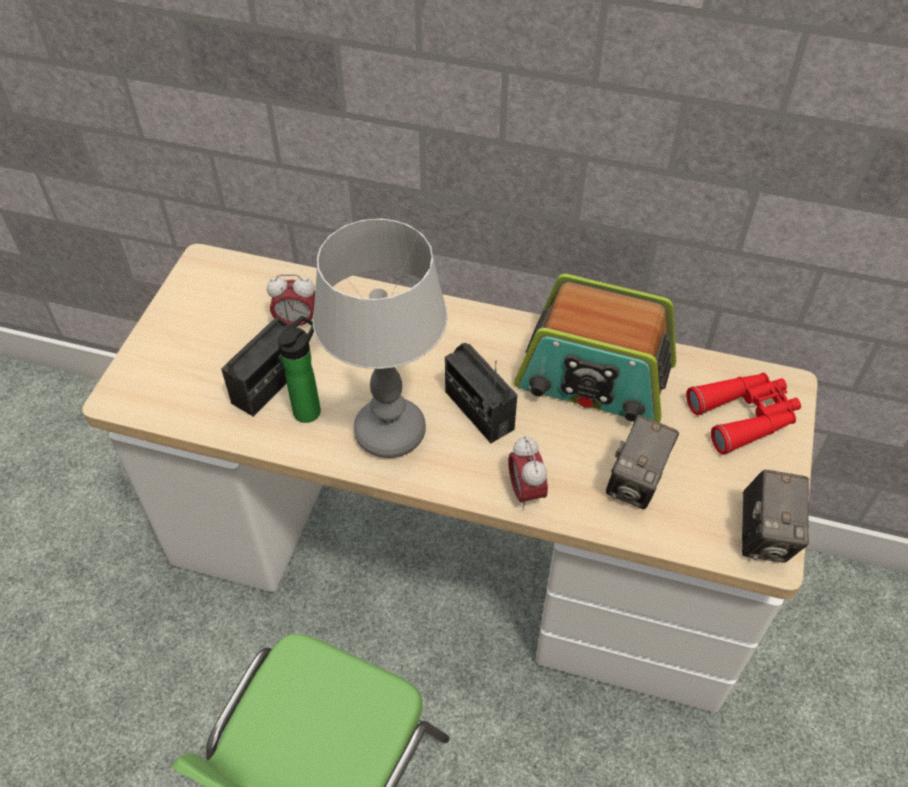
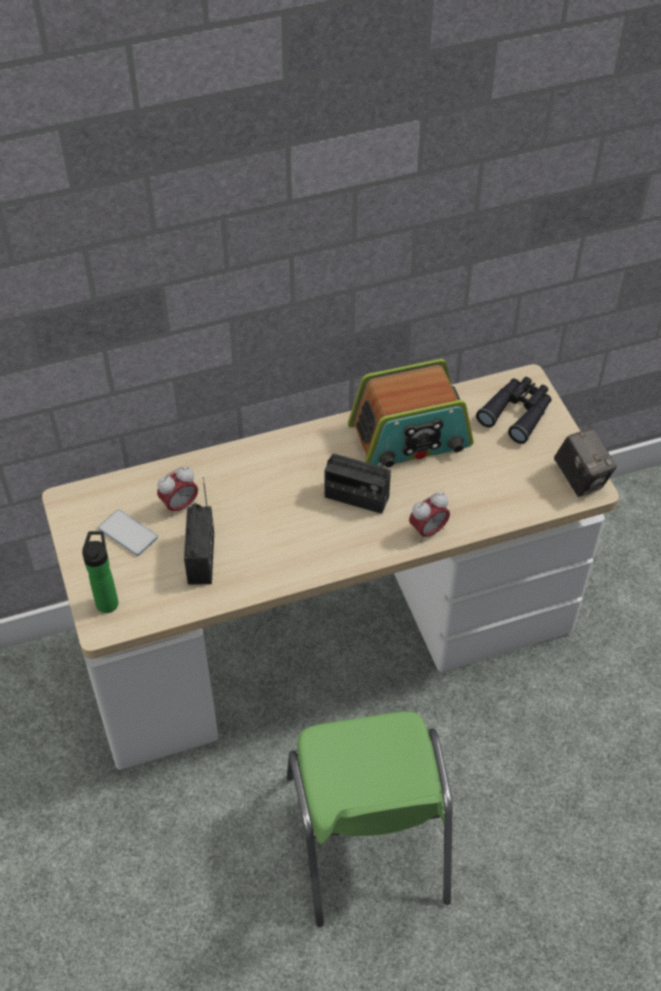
camera: 35 degrees left, 0 degrees up
(225, 322) = (128, 533): none -> phone
(310, 409) = (245, 557): bottle -> bottle (107, 600)
(391, 433) = (313, 542): table lamp -> none
(525, 492) = (428, 531): alarm clock -> alarm clock turned 75 degrees counterclockwise
(636, 483) = (487, 488): camera -> none
(744, 416) = (517, 413): red binoculars -> black binoculars

